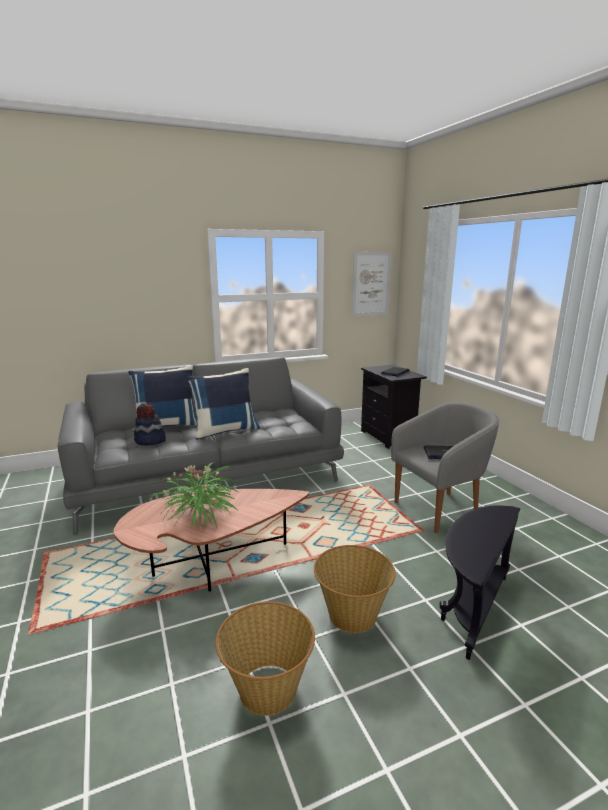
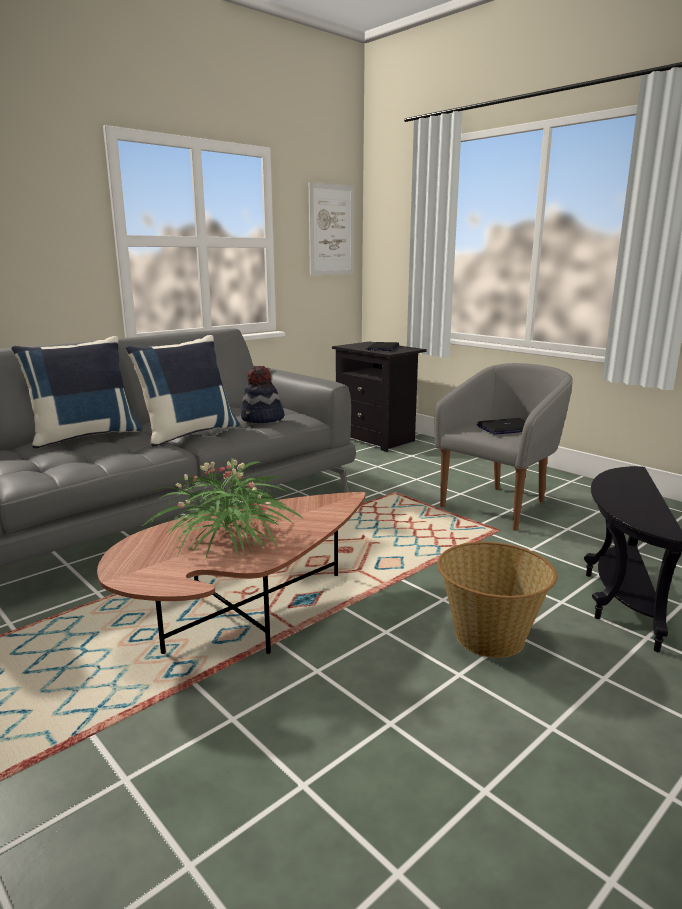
camera: 20 degrees left, 0 degrees up
(150, 441) = (76, 455): hat -> hat (262, 419)
(267, 690) = (449, 752): basket -> none

